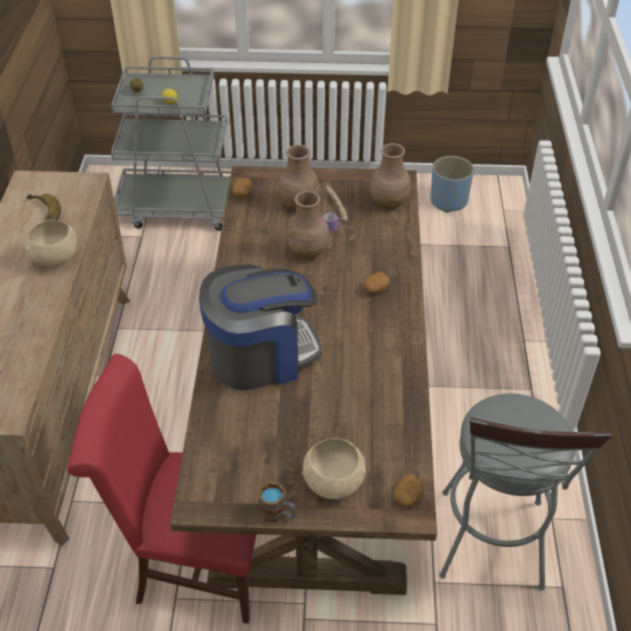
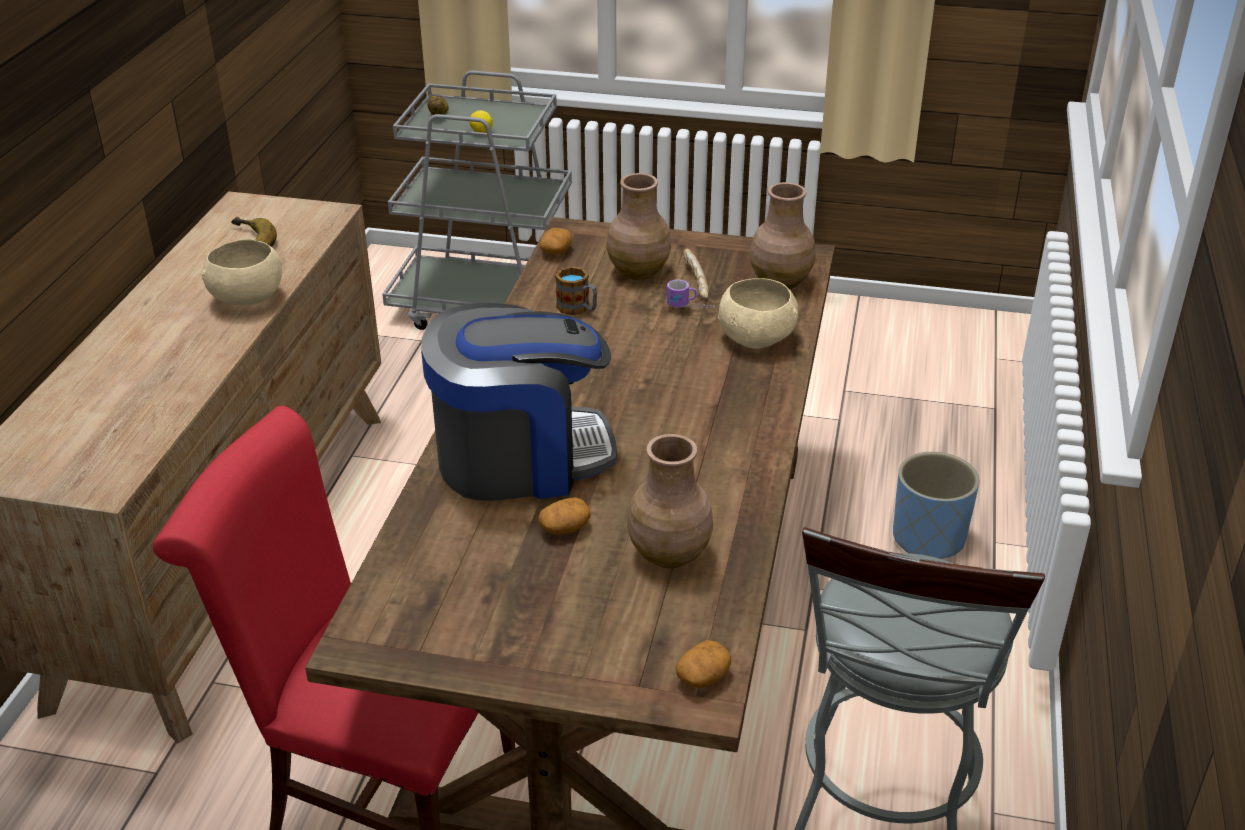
camera: 10 degrees right, 10 degrees down
(278, 513) = (482, 673): mug -> mug (578, 309)
(308, 252) = (634, 332): brown vase -> brown vase (669, 555)
(334, 482) = (586, 642): beige bowl -> beige bowl (757, 339)
(376, 289) = (728, 390): potato -> potato (565, 528)
(448, 201) = (909, 338): blue planter -> blue planter (928, 538)

